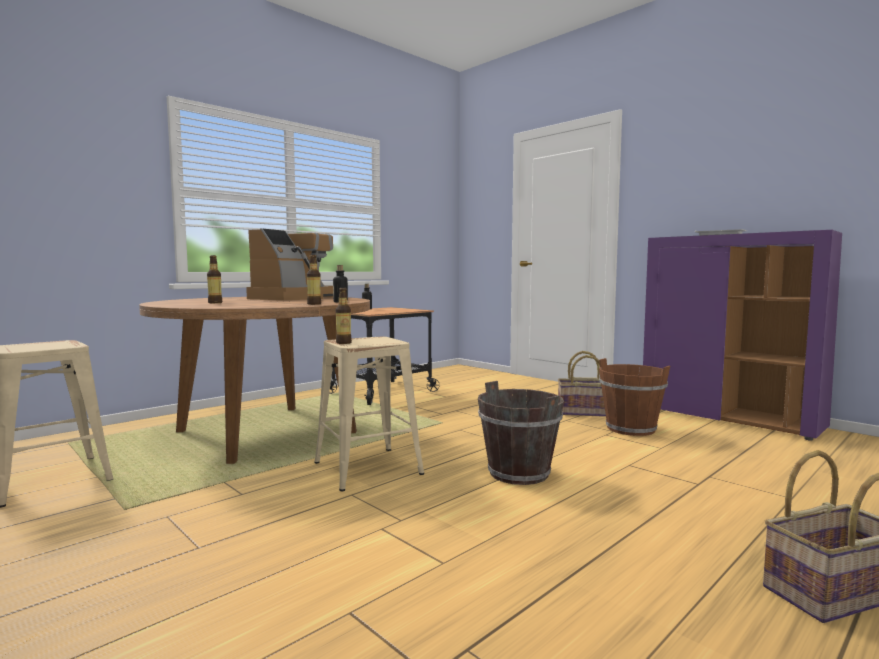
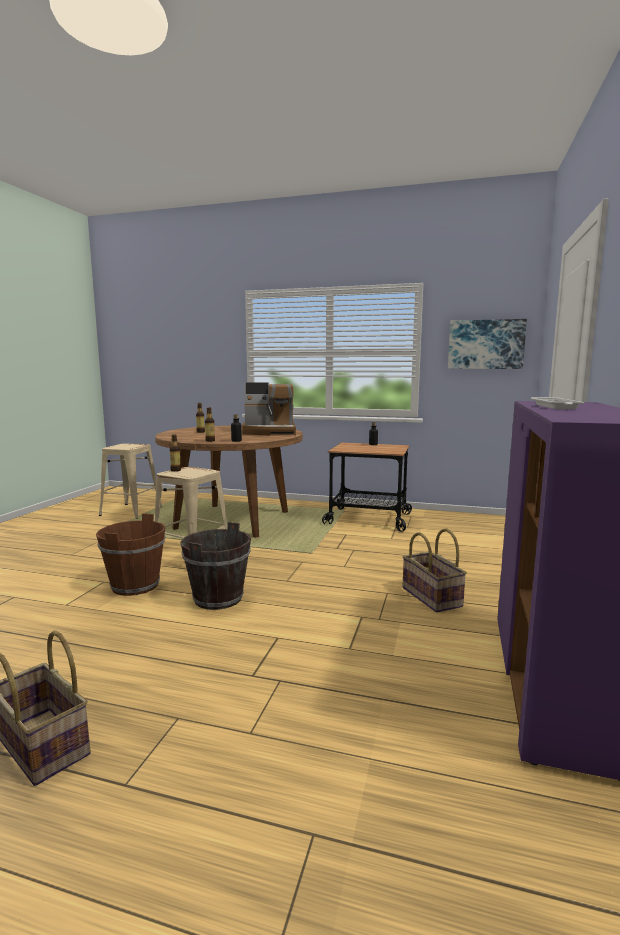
camera: 60 degrees right, 5 degrees up
(427, 209) = (485, 344): none -> picture
(631, 429) = (401, 626): brown bucket -> brown bucket (135, 586)

